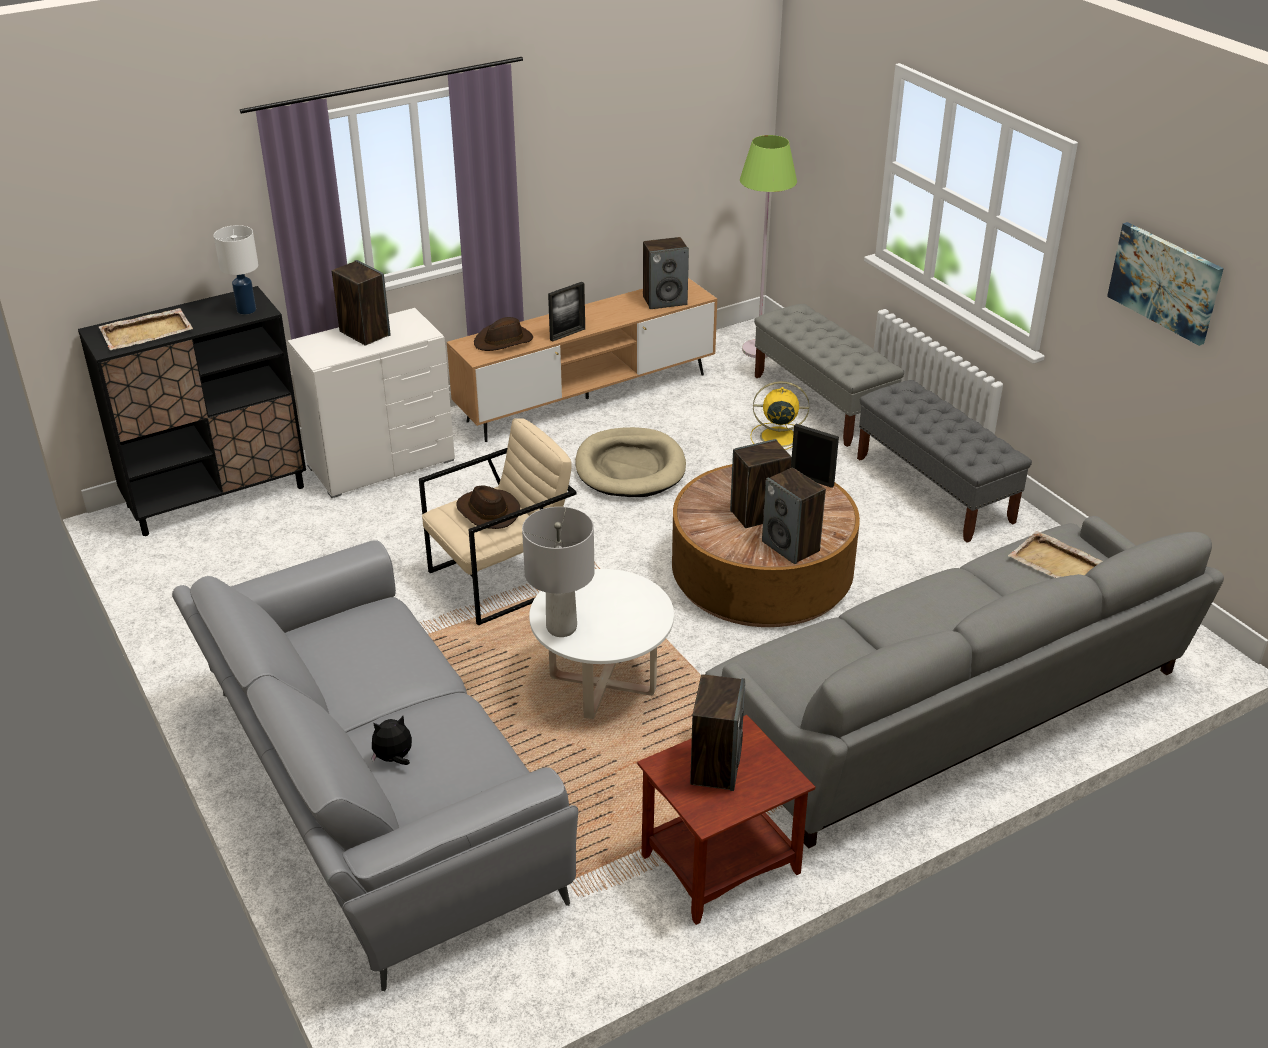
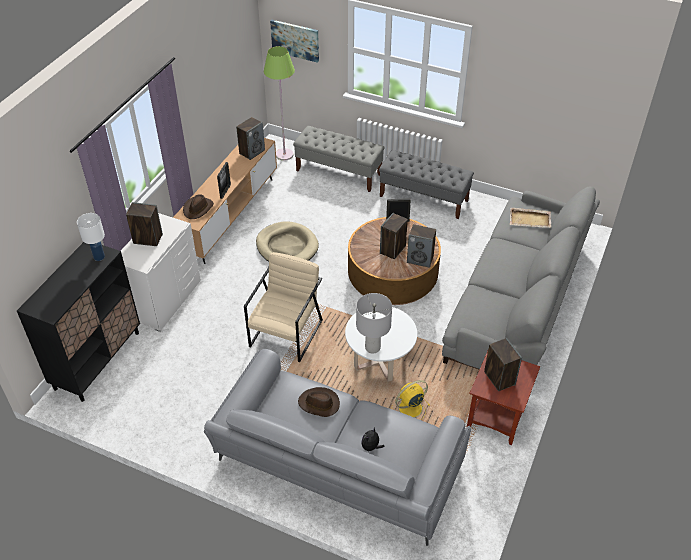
camera: 35 degrees left, 10 degrees up
(147, 332) = (60, 294): beige tray -> none
(487, 511) = (280, 306): brown hat -> brown hat (319, 404)
(777, 437) = (336, 200): yellow fan -> yellow fan (409, 409)
(1165, 282) = (532, 80): picture -> picture (295, 40)

